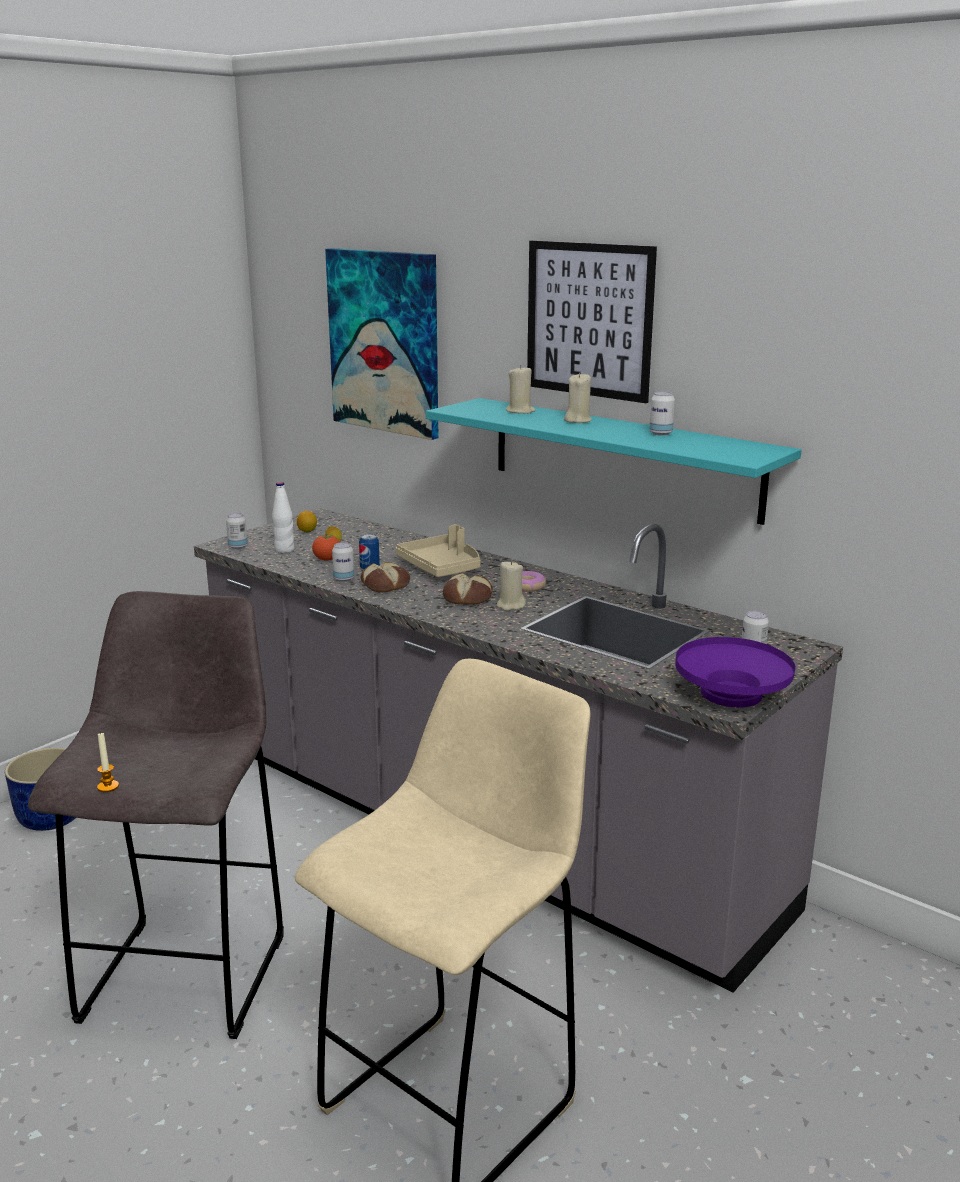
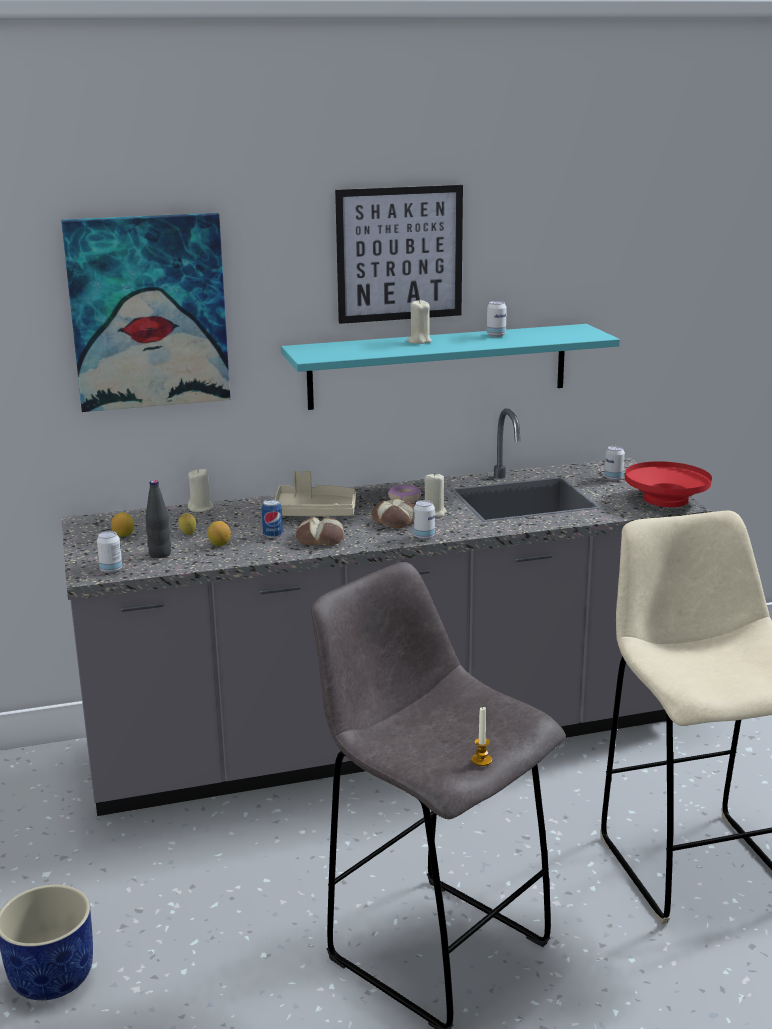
camera: 55 degrees left, 0 degrees up
(284, 550) = (160, 554): white bottle -> black bottle
(327, 560) = (219, 544): tomato -> lemon
(343, 579) = (281, 549): can -> can (424, 537)
(520, 411) = (358, 346): beige candle -> beige candle (201, 508)
(732, 694) = (666, 500): purple bowl -> red bowl

